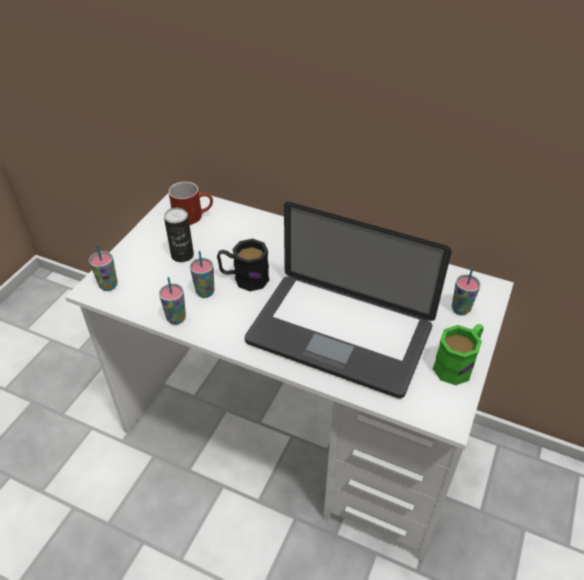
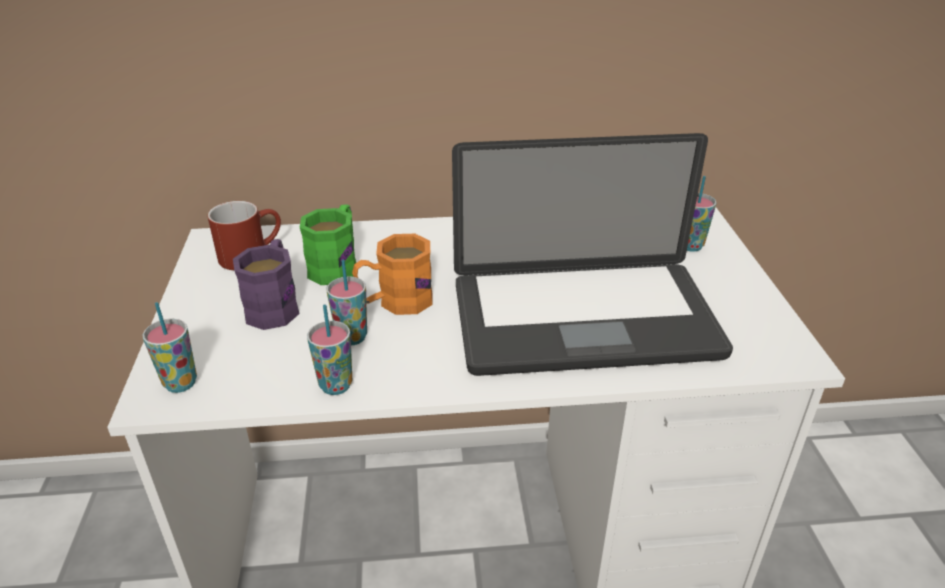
camera: 30 degrees left, 10 degrees down
(182, 255) = (275, 305): can -> purple mug
(244, 278) = (395, 302): black mug -> orange mug
(457, 364) = (746, 299): green mug -> green mug (337, 265)

